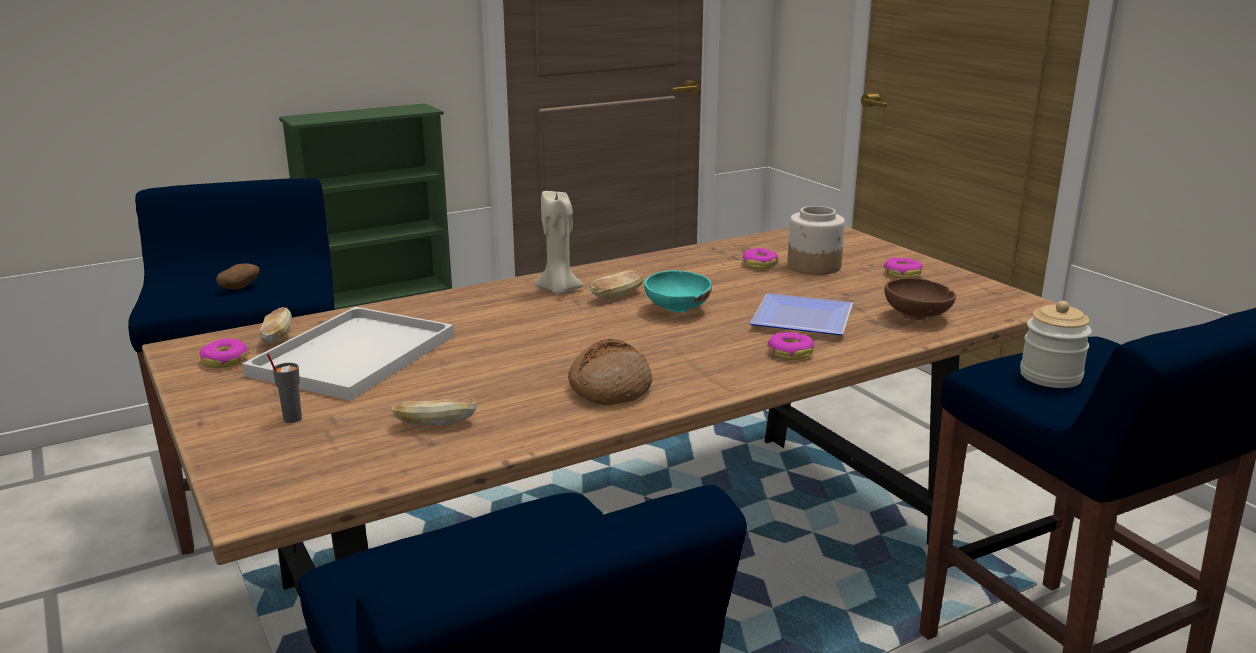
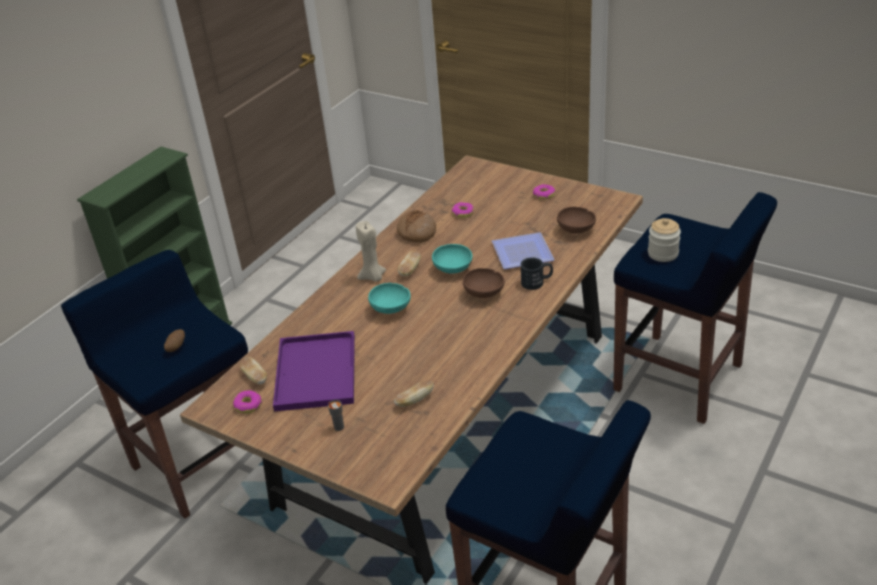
camera: 25 degrees left, 15 degrees up
(353, 357) = (317, 373): white tray -> purple tray
(540, 324) = (391, 309): none -> turquoise bowl
(609, 388) = (473, 341): bread -> bread (416, 233)
(693, 344) = (485, 294): none -> brown bowl
(790, 353) = (537, 282): donut -> black mug
(814, 266) = (493, 204): jar -> none

